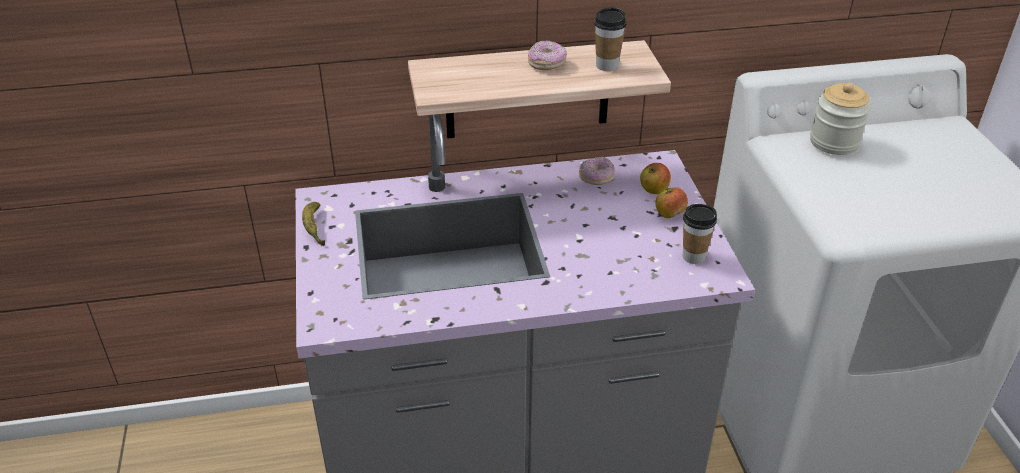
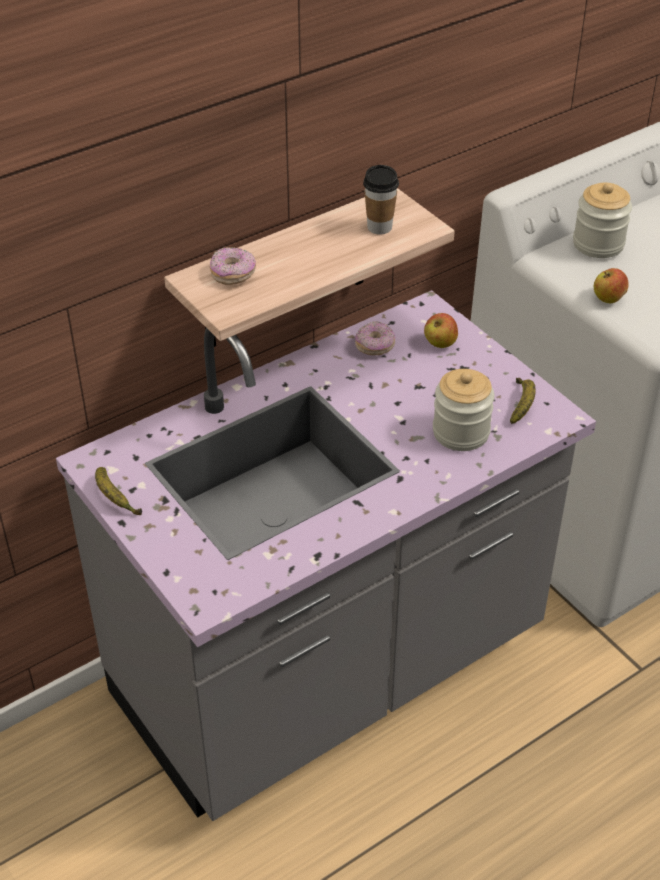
camera: 25 degrees left, 5 degrees up
(547, 64) = (317, 242): donut -> donut (233, 275)
(623, 262) = (461, 432): none -> jar
(669, 214) = (472, 366): apple -> apple (608, 299)
(693, 256) = (522, 404): cup -> banana

